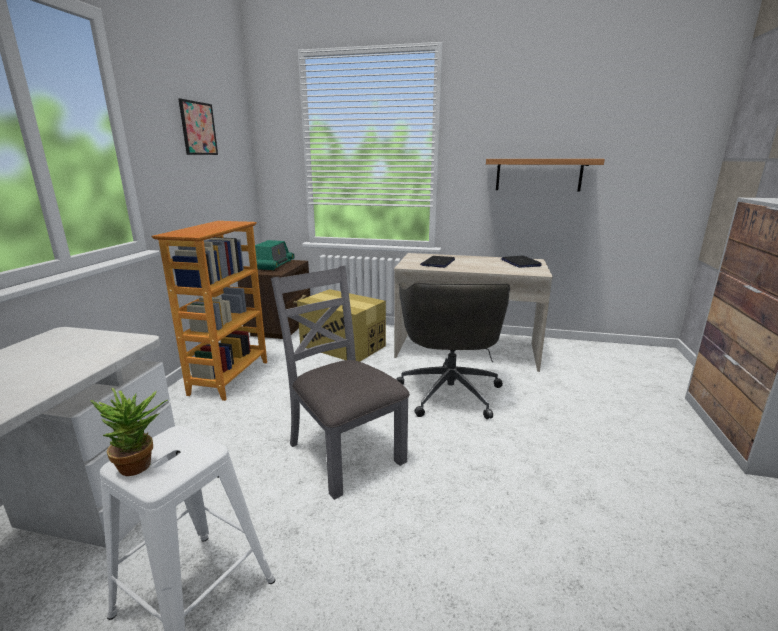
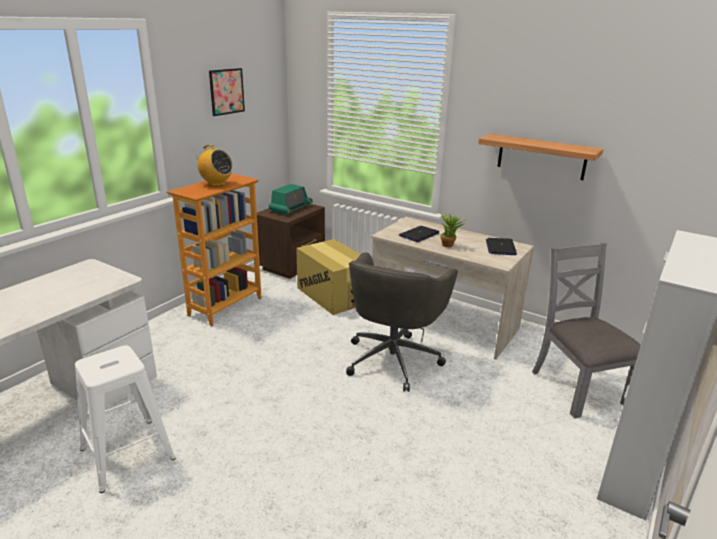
camera: 20 degrees right, 5 degrees up
(142, 465) = (95, 365): potted plant -> potted plant (450, 245)
(210, 227) = (216, 184): none -> radio
(344, 452) = (271, 389): grey chair -> grey chair (577, 387)

